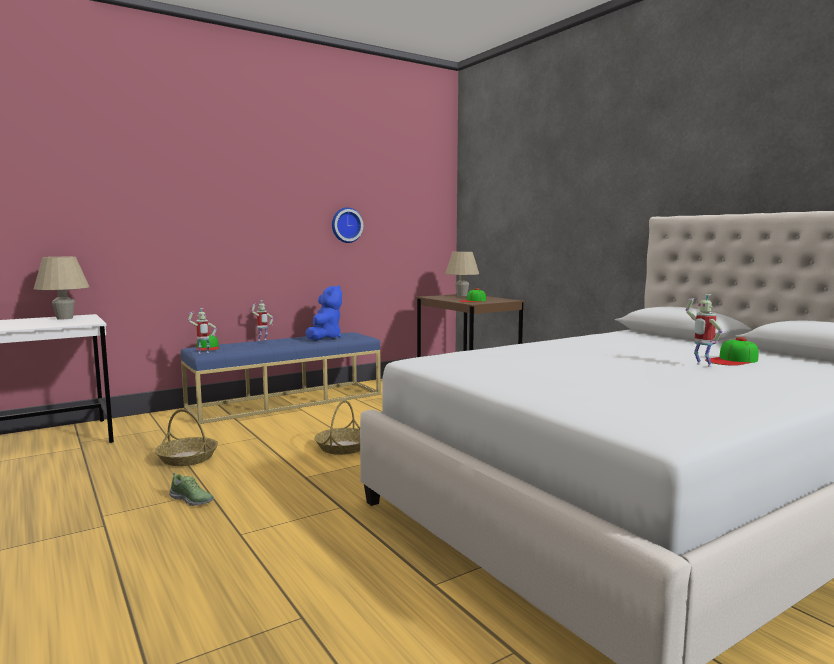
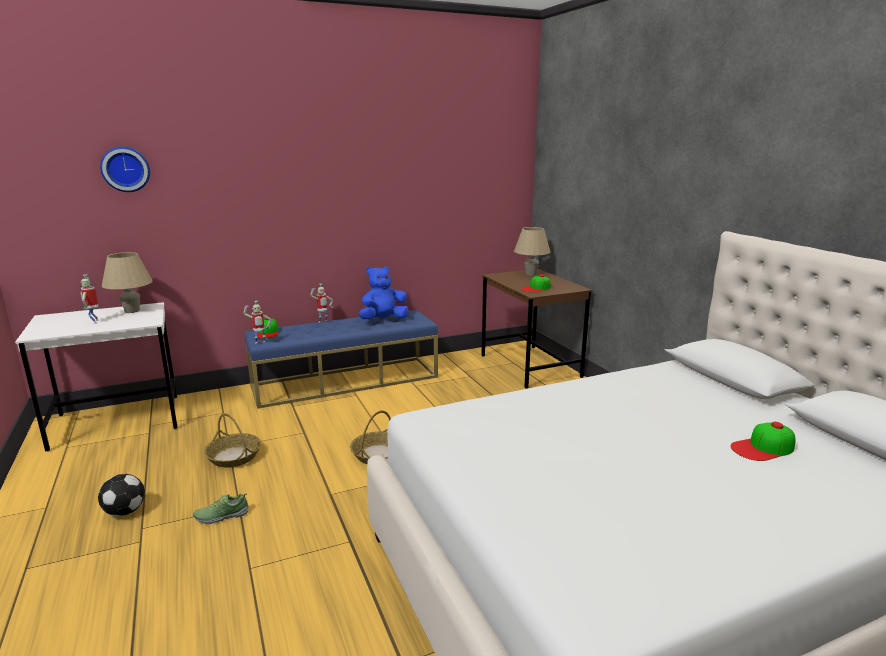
camera: 10 degrees right, 10 degrees up
(77, 505) = (125, 512): none -> football
(192, 500) = (222, 516): shoe -> shoe turned 120 degrees clockwise
(324, 337) = (383, 320): blue plush toy -> blue plush toy turned 135 degrees counterclockwise
(346, 225) = (409, 202): wall clock -> wall clock (125, 169)
(701, 365) = (720, 457): toy robot -> toy robot (94, 321)

